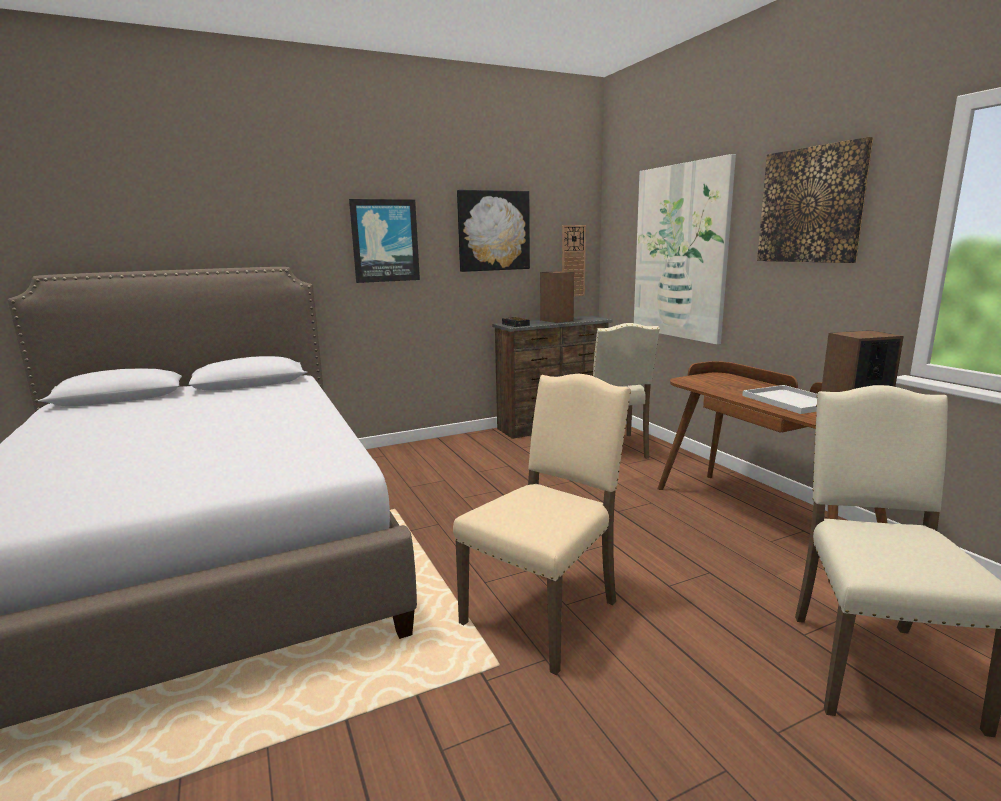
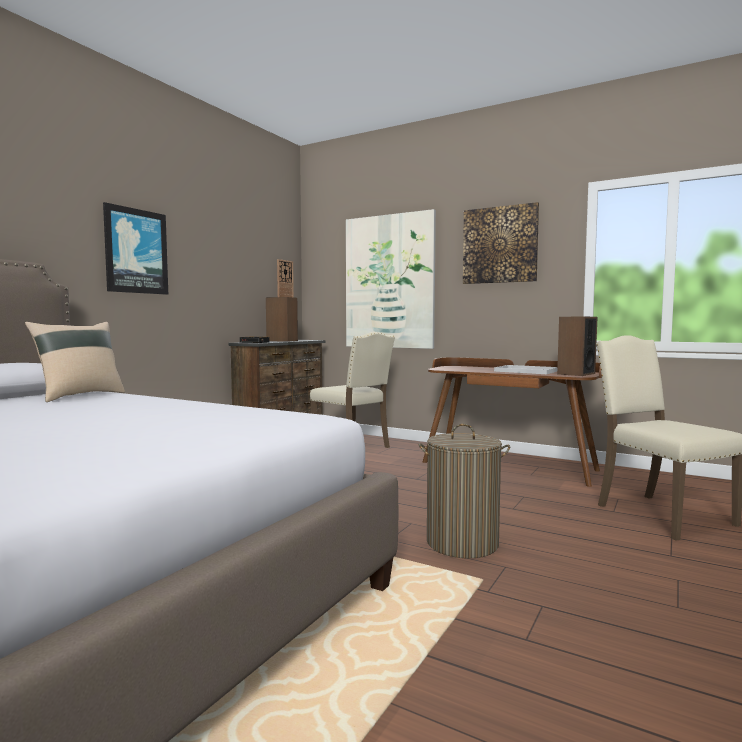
camera: 35 degrees left, 10 degrees down
(279, 392) = (79, 396): none -> beige pillow
(493, 231) = (227, 256): picture -> none
(545, 612) = (462, 543): beige chair -> laundry basket

